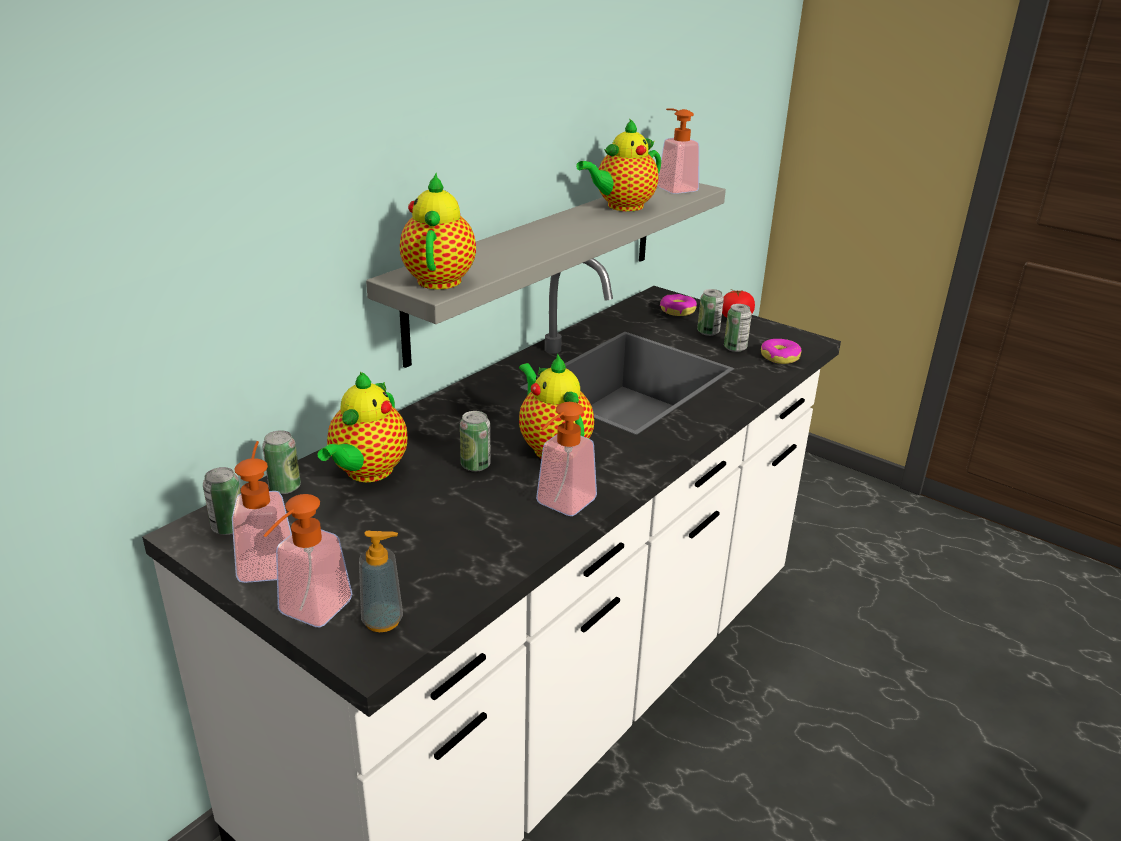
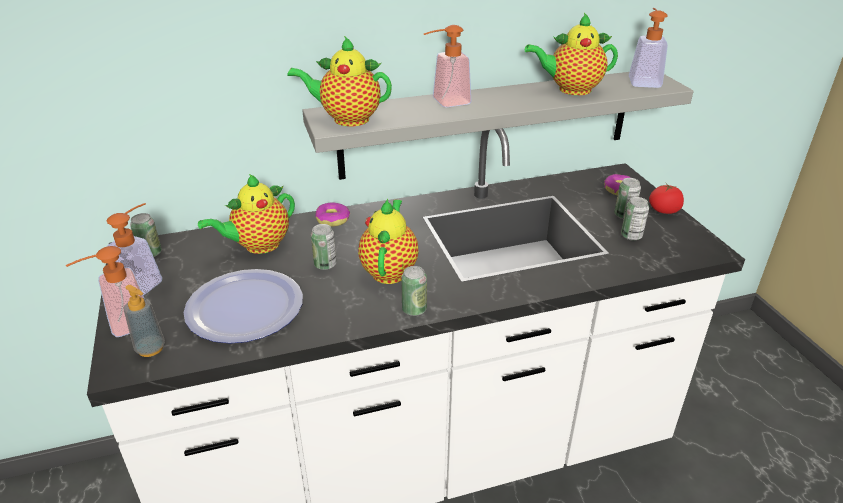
camera: 35 degrees right, 5 degrees up
(285, 487) = (205, 239): can -> can (414, 309)
(440, 278) = (347, 119): teapot -> teapot turned 120 degrees counterclockwise
(440, 537) = (245, 307): none -> plate
(560, 506) = (342, 316): soap dispenser -> soap dispenser (445, 102)
(780, 357) = (663, 256): donut -> donut (333, 219)

